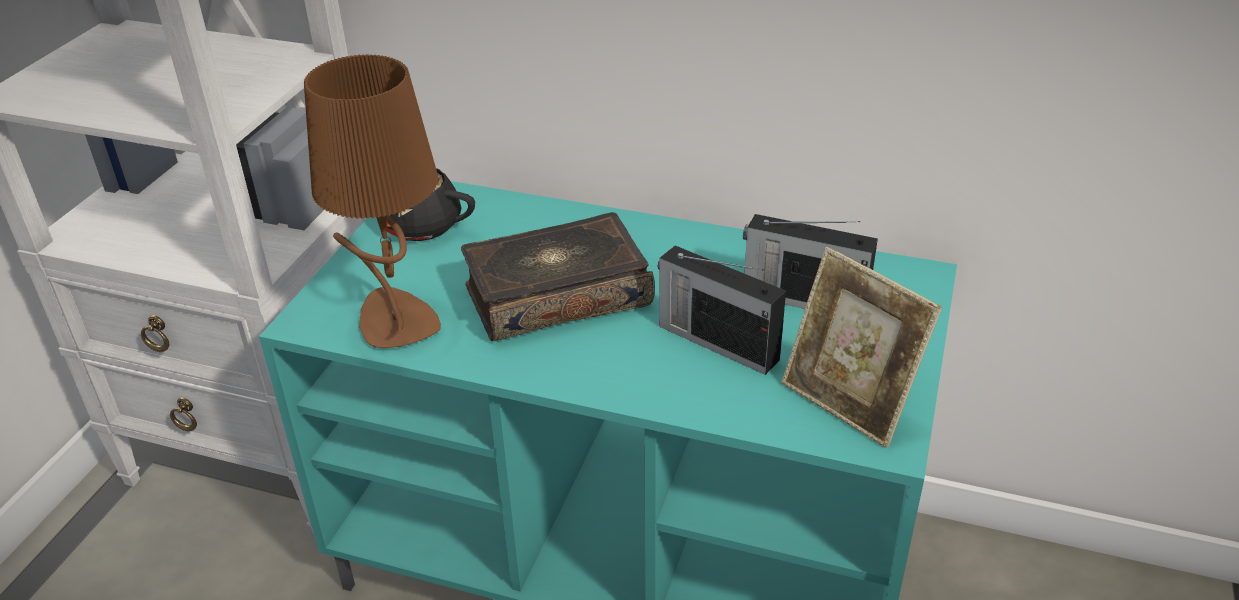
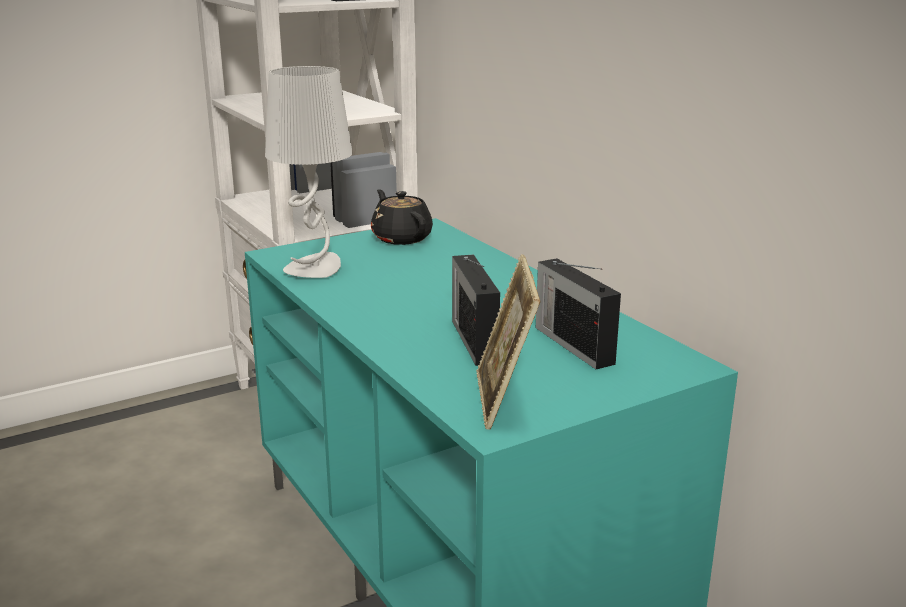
camera: 40 degrees right, 15 degrees down
(394, 320) = (315, 268): brown table lamp -> grey table lamp
(557, 295) = (419, 288): book -> none

